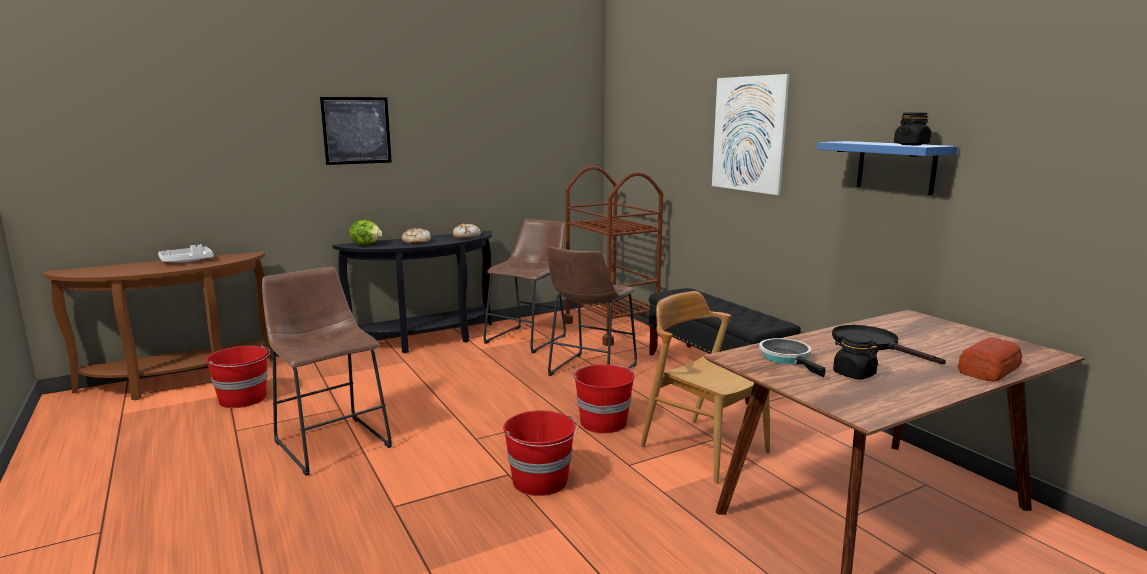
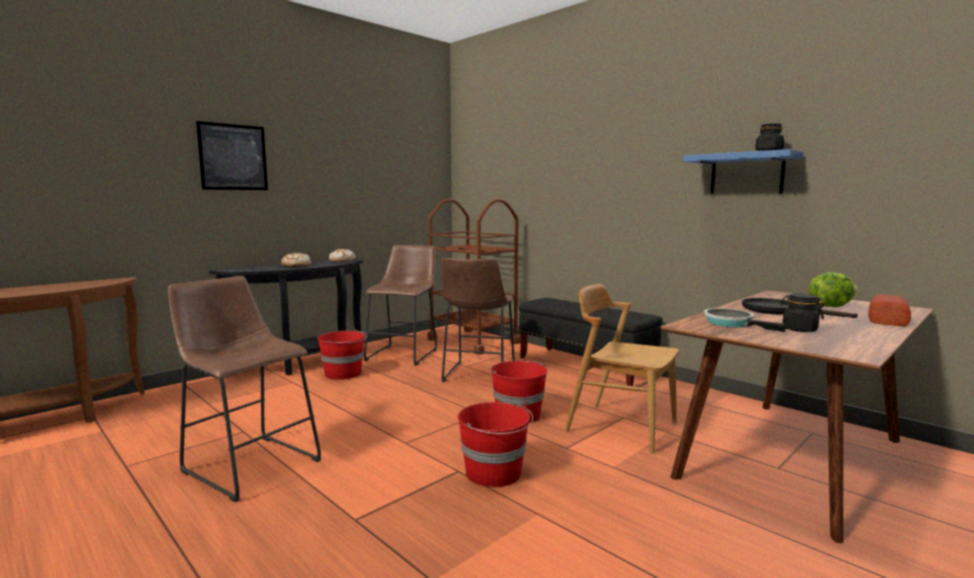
camera: 15 degrees left, 5 degrees down
(187, 261) = (46, 287): grey tray -> none
(243, 399) = (123, 433): red bucket -> red bucket (344, 374)
(366, 244) = (246, 269): lettuce -> lettuce (829, 306)
(748, 134) = (601, 160): picture -> none

